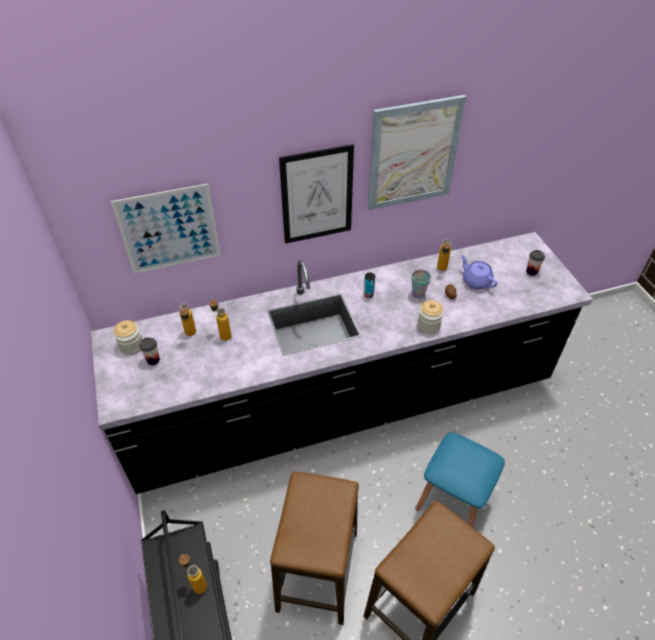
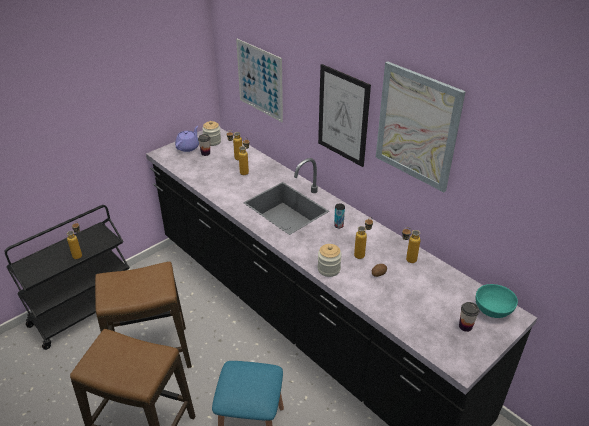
camera: 65 degrees right, 10 degrees down
(418, 294) = (362, 253): cup -> bottle
(476, 281) = (413, 287): purple teapot -> purple teapot (188, 147)
(520, 249) = (493, 311): none -> turquoise bowl

